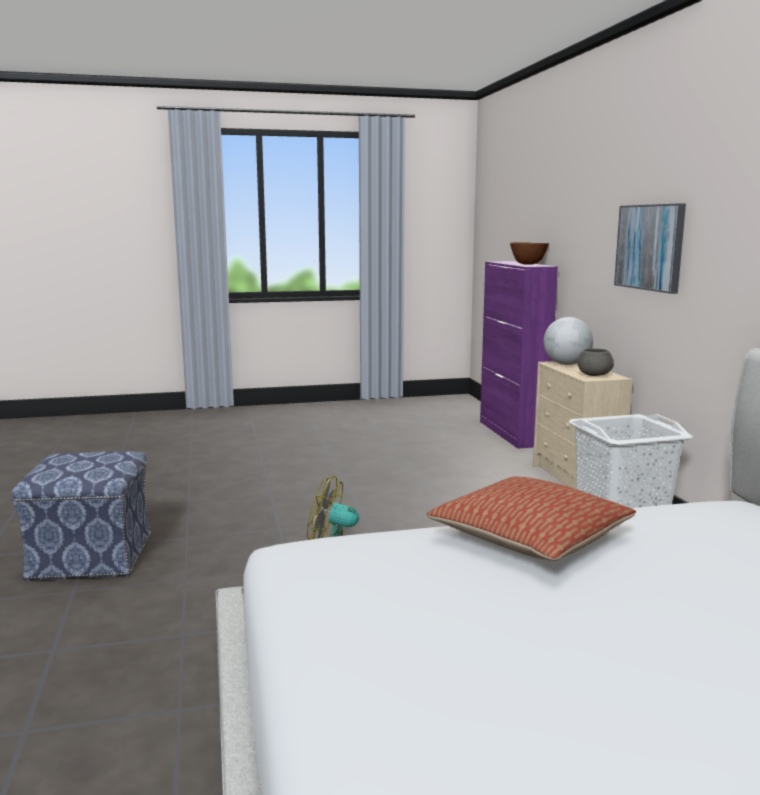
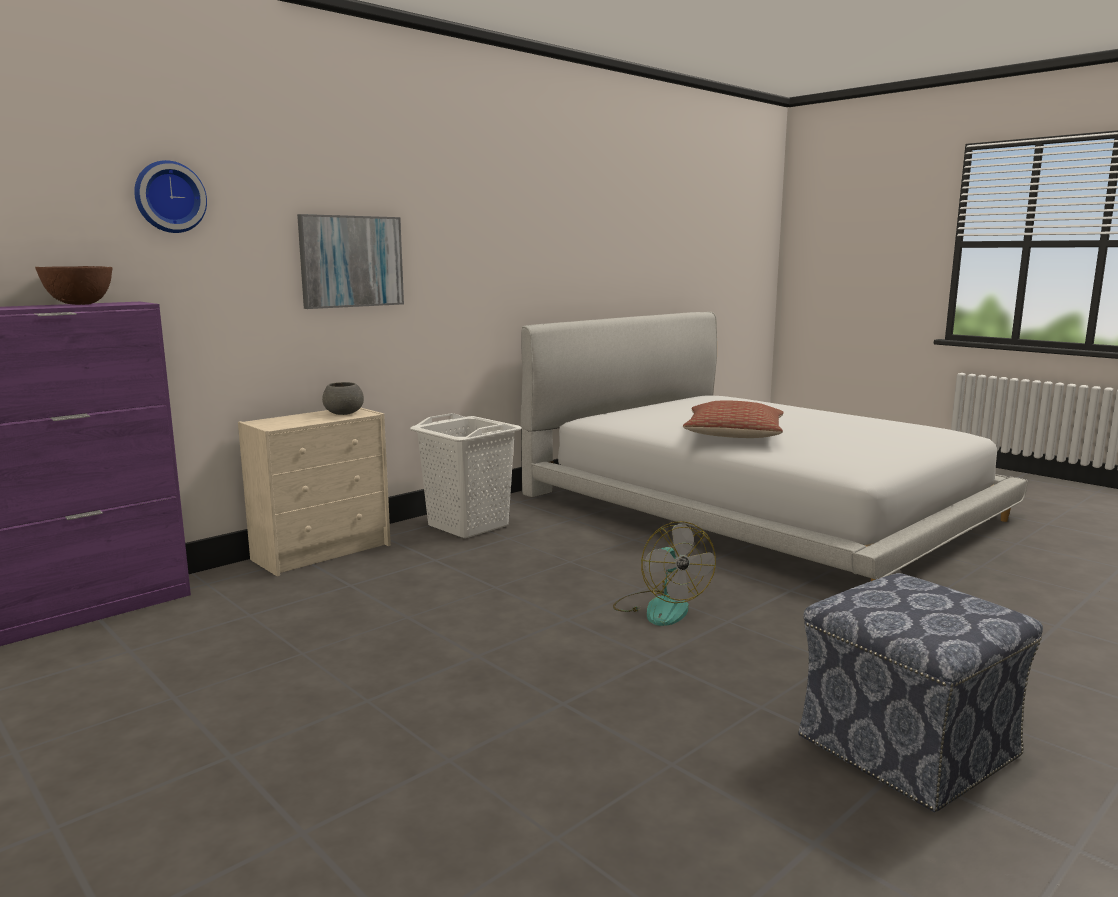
camera: 120 degrees left, 0 degrees up
(566, 364) = (277, 423): globe -> none
(576, 199) = (169, 197): none -> wall clock

